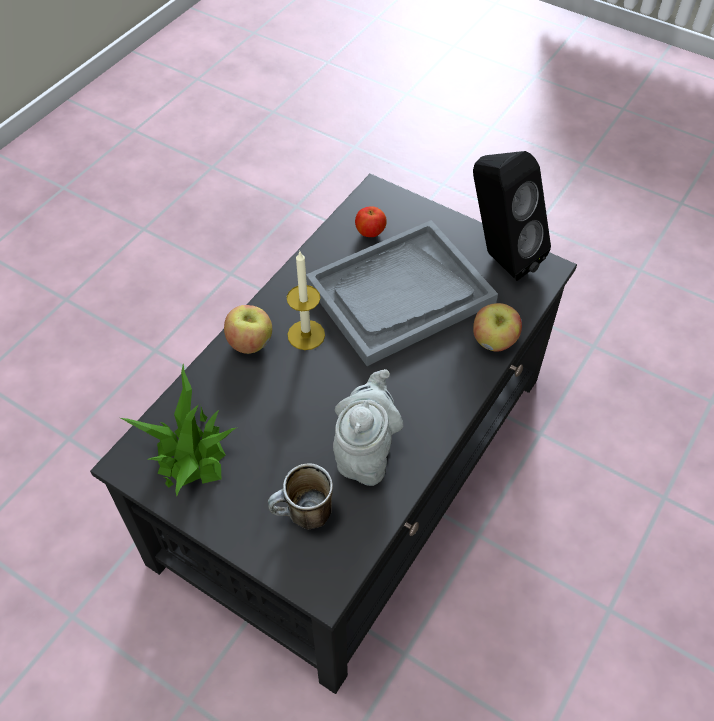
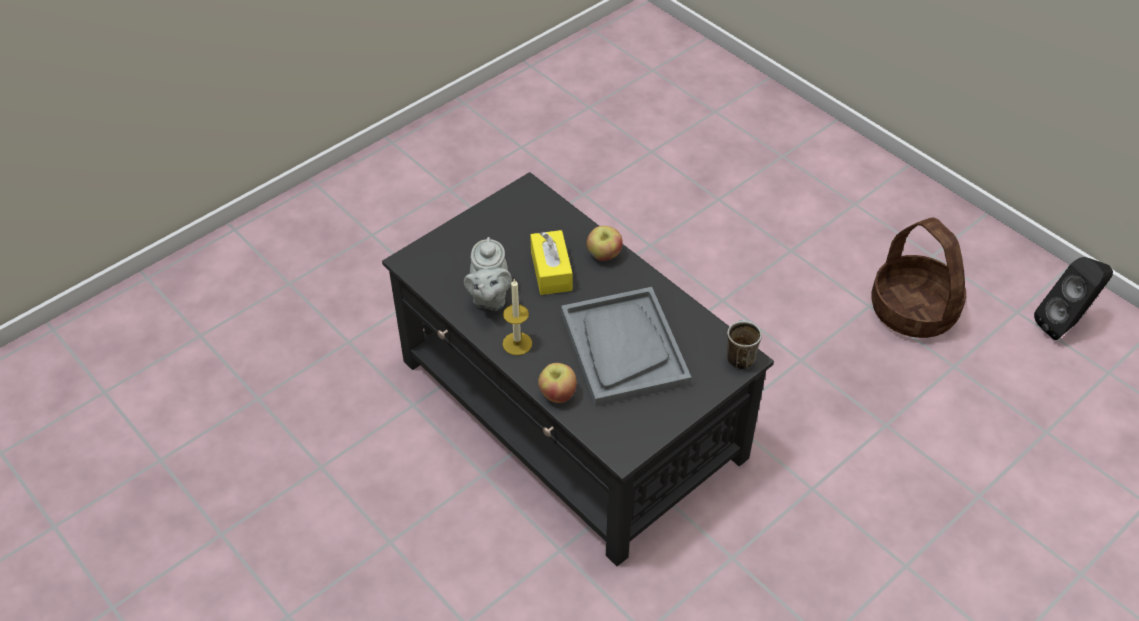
camera: 105 degrees right, 5 degrees down
(144, 196) = (914, 310): none -> basket
(191, 451) = (525, 215): potted plant -> none
(295, 394) = (551, 271): none -> yellow tissue box
(303, 517) = (456, 259): mug -> mug (738, 355)
(306, 335) = (601, 286): candle -> candle (517, 343)
(365, 453) = (489, 298): grey teapot -> grey teapot turned 60 degrees clockwise
(370, 233) = (697, 344): apple -> none
(499, 257) = (645, 424): black speaker -> black speaker (1063, 325)

